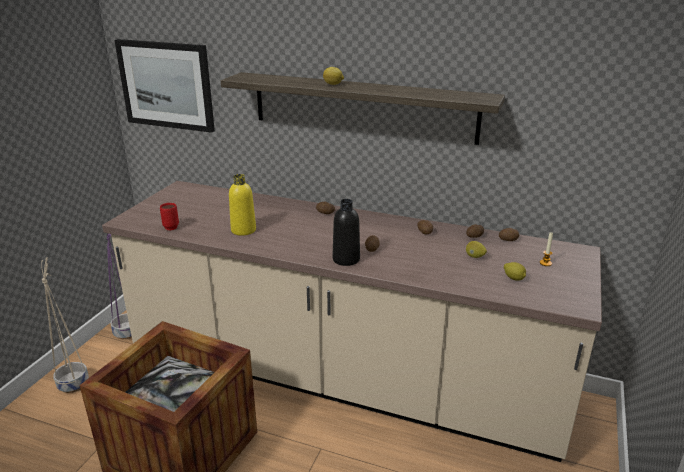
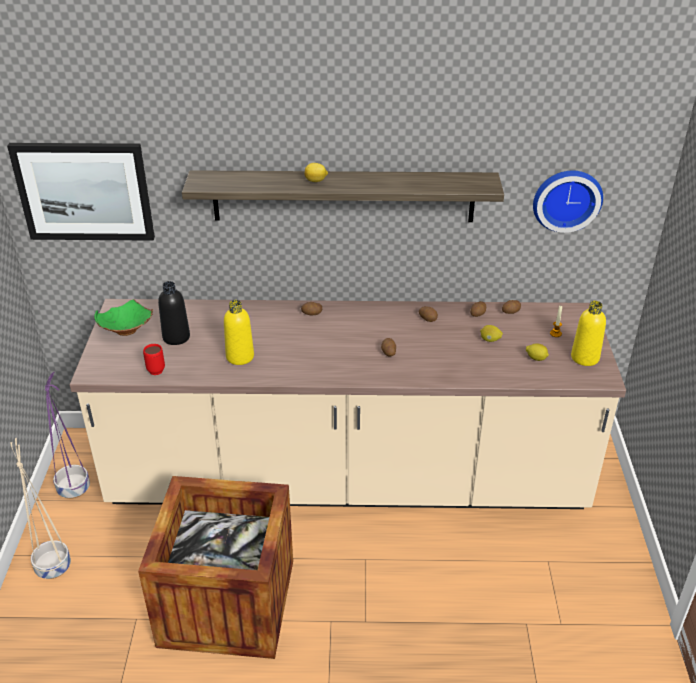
camera: 20 degrees left, 10 degrees up
(173, 200) = (127, 331): none -> green bowl
(346, 259) = (371, 371): black bottle -> black bottle (176, 337)
(567, 287) = (585, 357): none -> yellow bottle
(574, 129) = (566, 199): none -> wall clock

